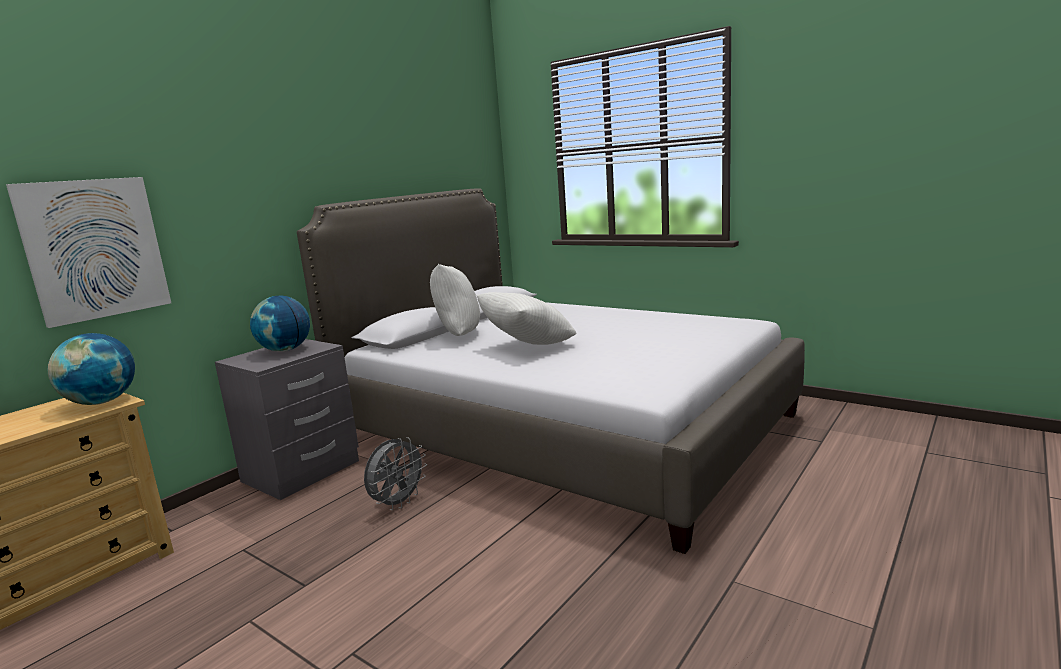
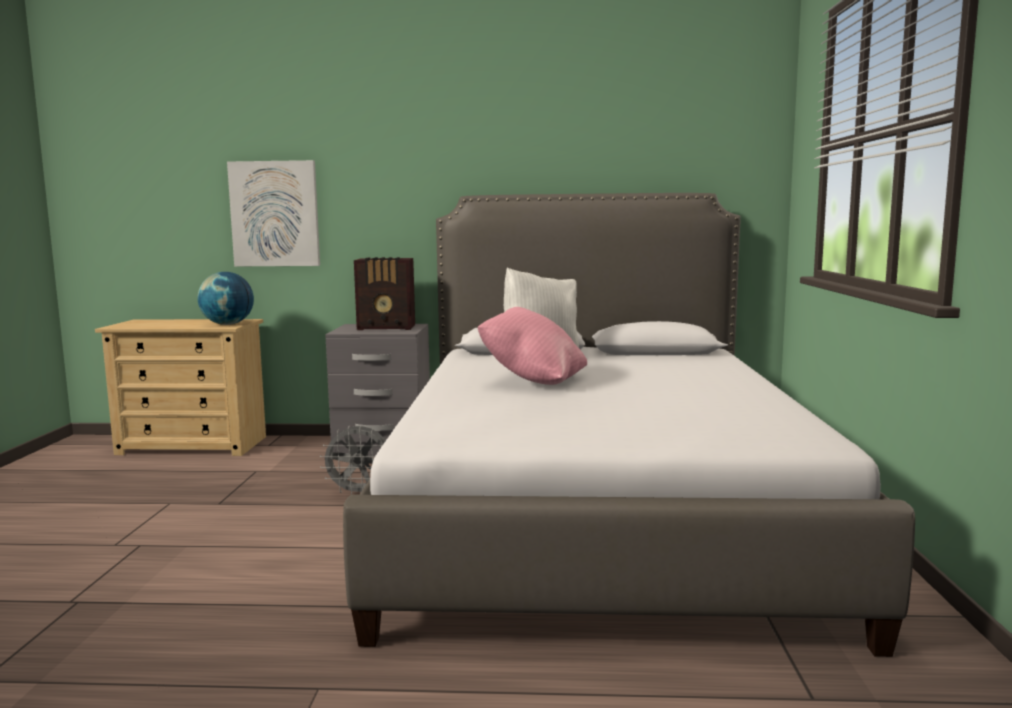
camera: 55 degrees right, 5 degrees down
(285, 350) = (387, 327): globe -> radio
(527, 346) = (533, 381): white pillow -> pink pillow

